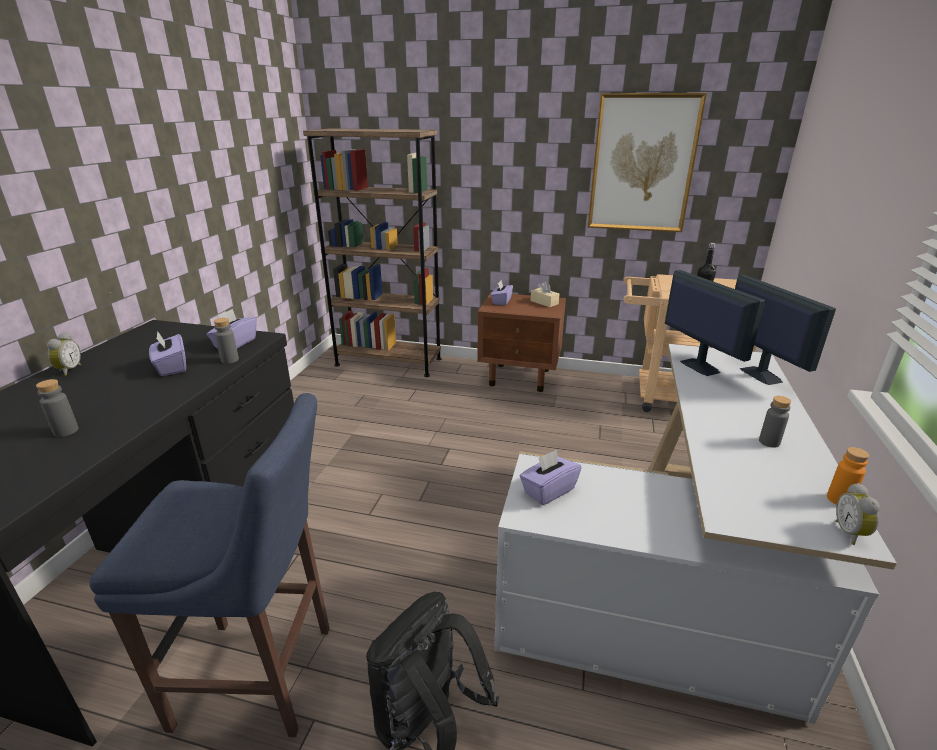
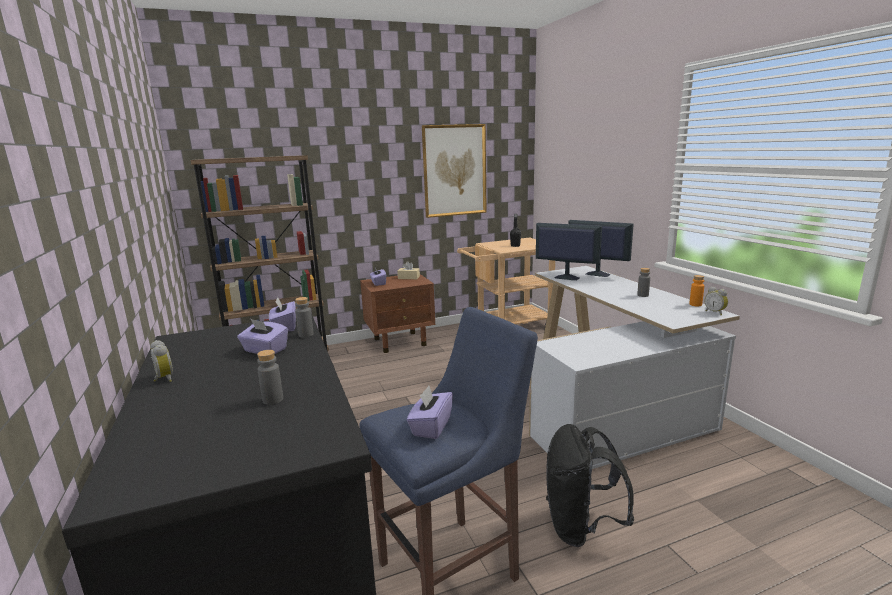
camera: 35 degrees left, 10 degrees down
(548, 490) = (573, 350): purple tissue box -> purple tissue box (431, 427)

